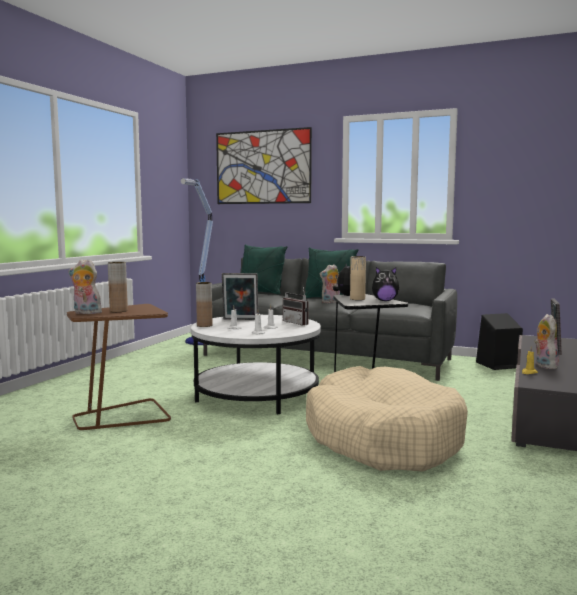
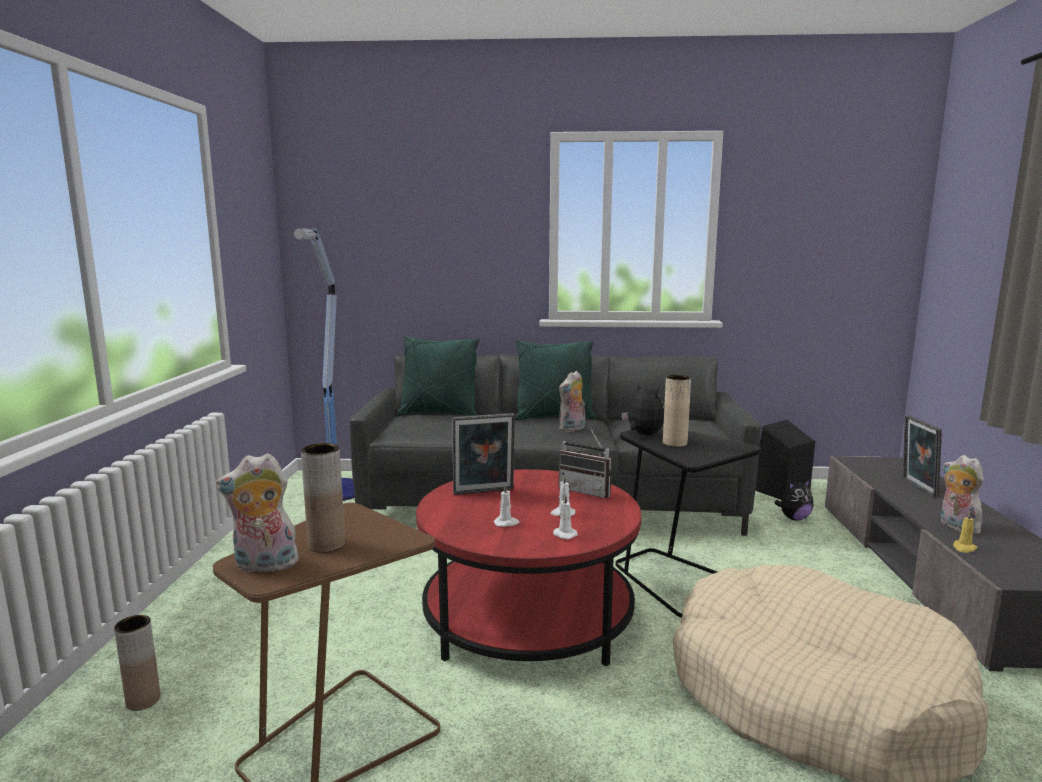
camera: 20 degrees left, 5 degrees up
(204, 325) = (444, 521): brown vase -> brown vase (143, 700)
(256, 394) = (528, 617): white coffee table -> red coffee table
(262, 167) = (415, 207): picture -> none
(385, 301) = (720, 444): plush toy -> plush toy (794, 518)

